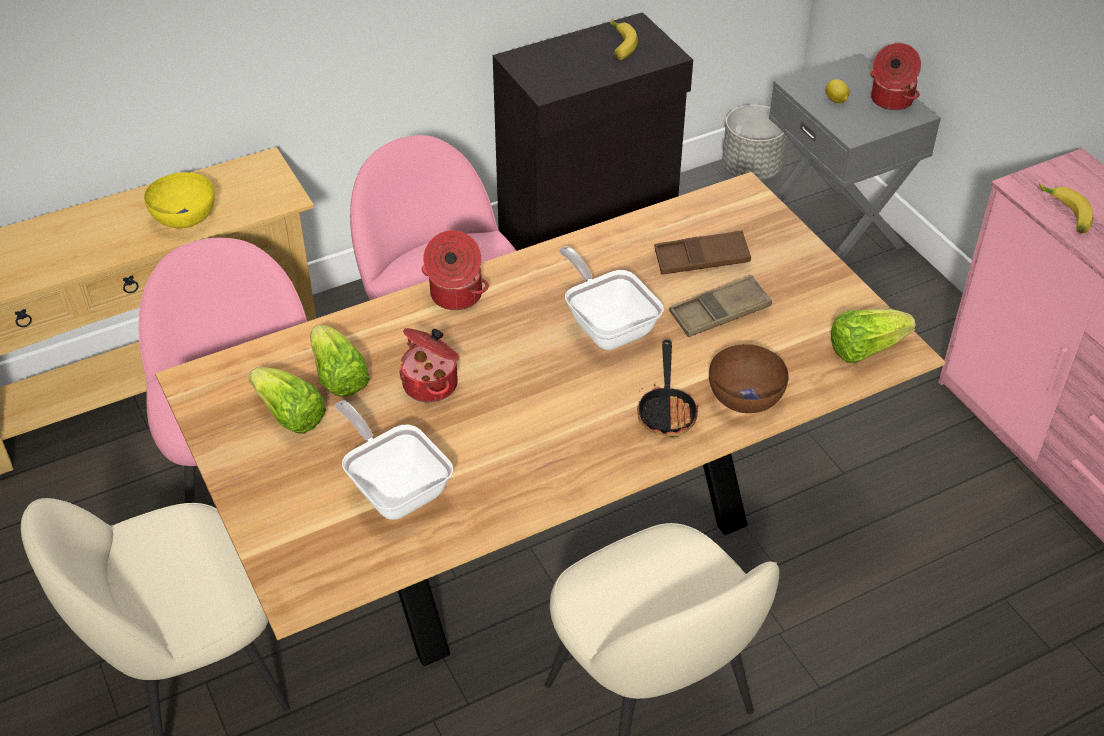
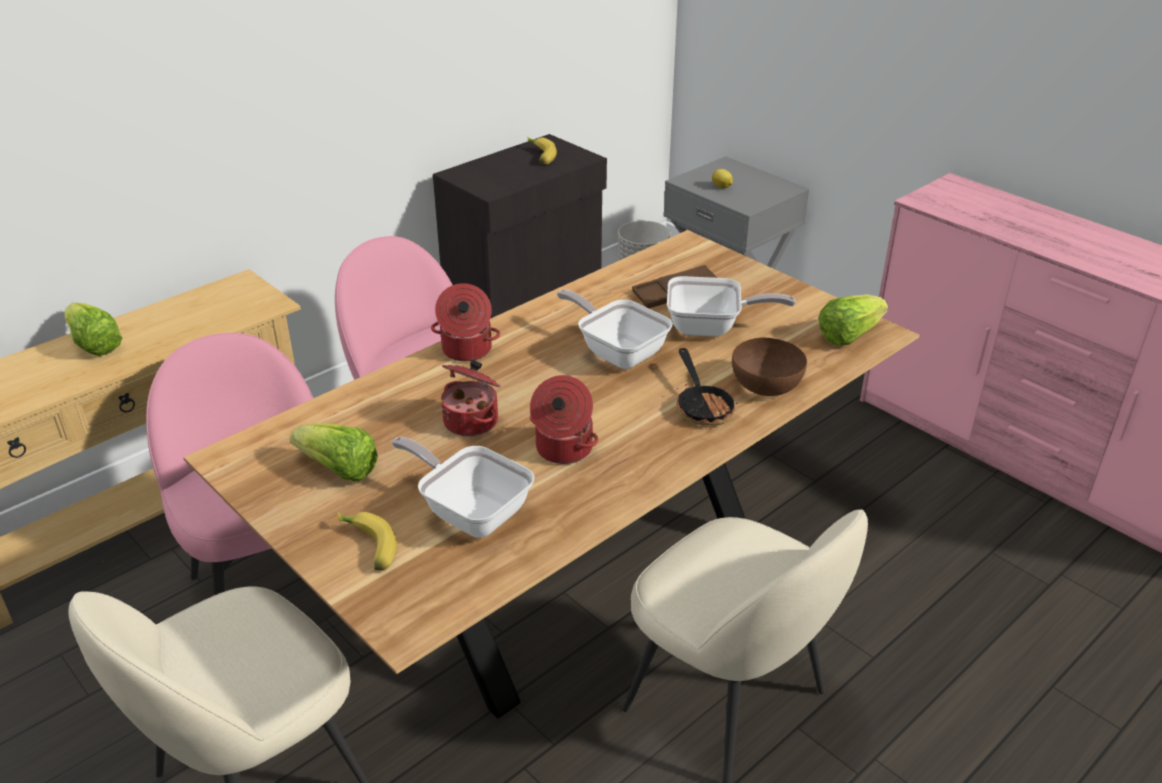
camera: 15 degrees left, 10 degrees down
(184, 217) = (173, 332): yellow bowl -> none
(338, 377) = (377, 430): lettuce -> lettuce (94, 345)
(719, 312) = (711, 328): brown tray -> frying pan
(890, 100) = (764, 182): cooking pot -> cooking pot (562, 449)
(1064, 215) = (964, 214): banana -> banana (367, 547)

